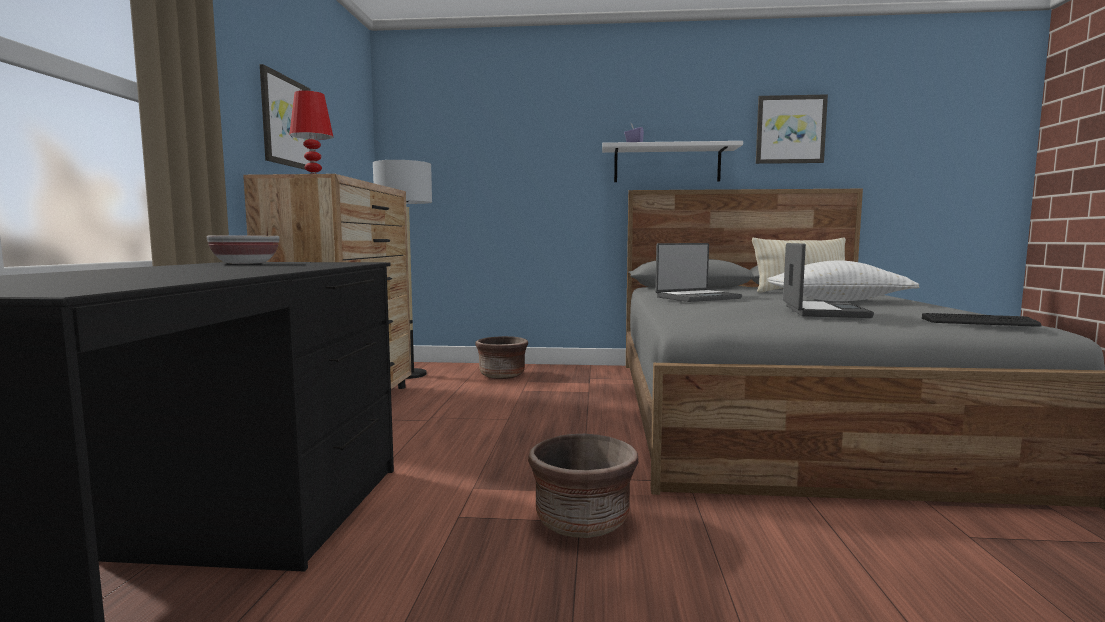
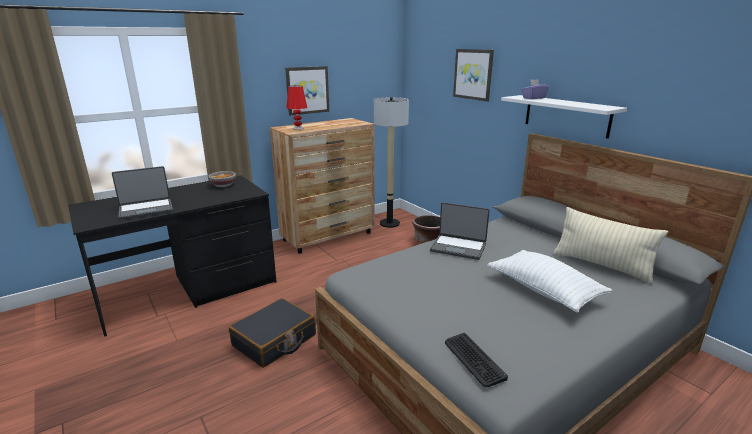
camera: 50 degrees right, 15 degrees up
(582, 521) = (274, 341): brown planter -> black suitcase
(790, 129) = (690, 97): picture -> picture (473, 74)
(822, 311) = (439, 298): laptop -> laptop (146, 209)

